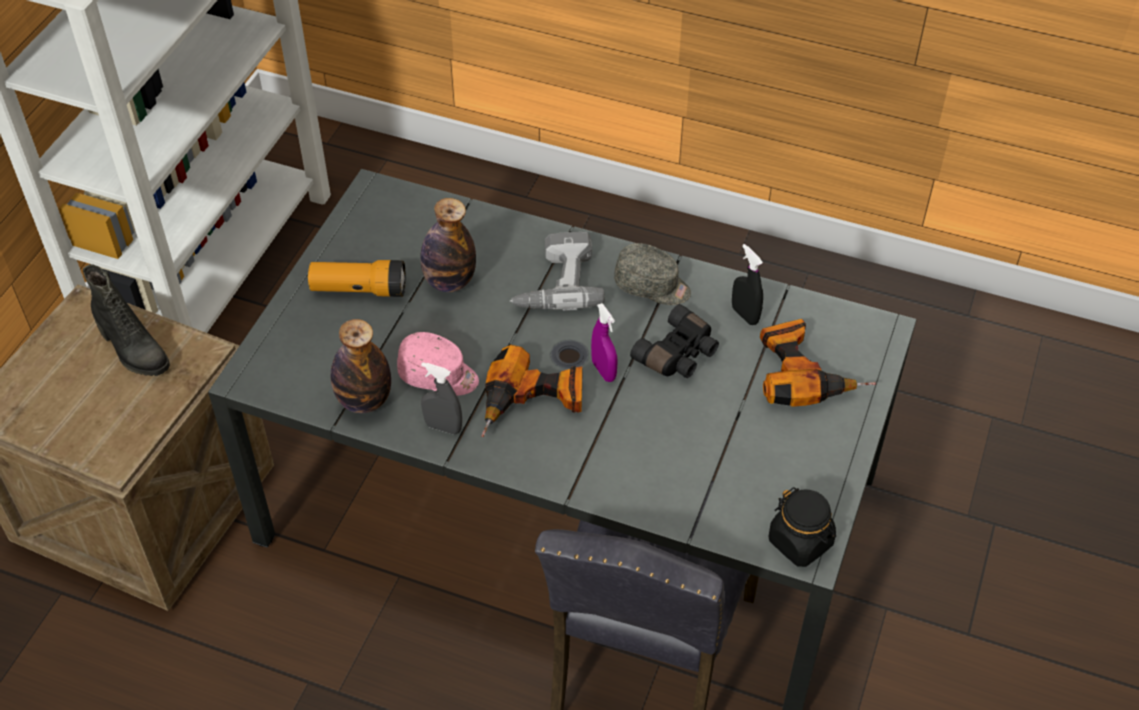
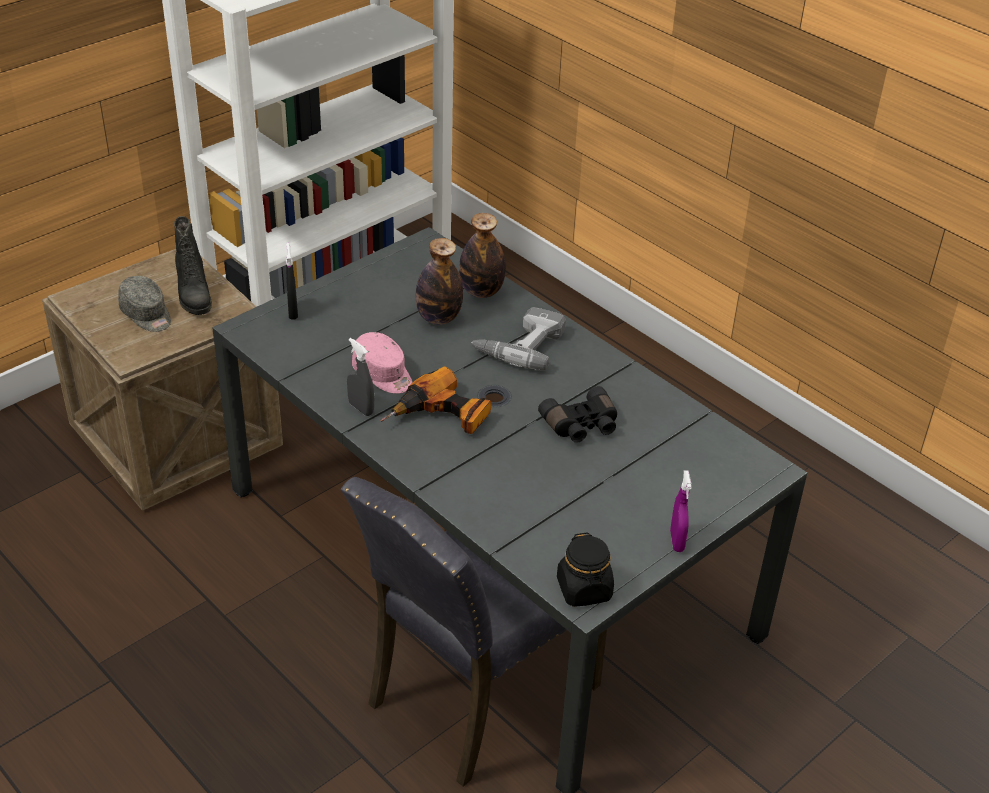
camera: 25 degrees right, 10 degrees down
(359, 289) = (367, 301): flashlight -> none
(364, 400) = (317, 371): bottle -> bottle (481, 291)
(603, 371) = (512, 416): purple spray bottle -> purple spray bottle (677, 541)
(652, 286) = (596, 373): grey cap -> grey cap (147, 315)
(744, 315) = (658, 418): black spray bottle -> black spray bottle (293, 312)
(804, 372) = (678, 474): power drill -> none

